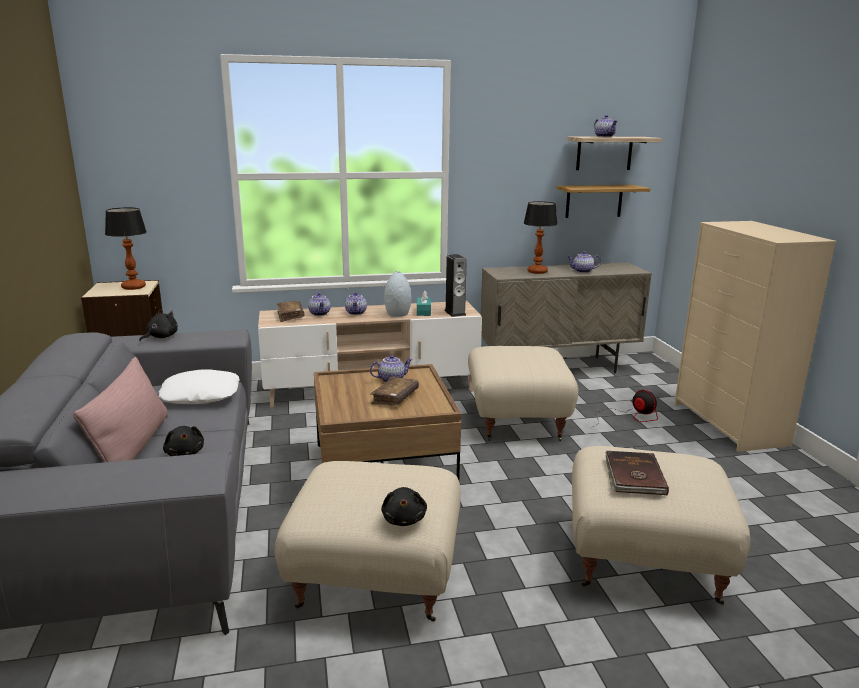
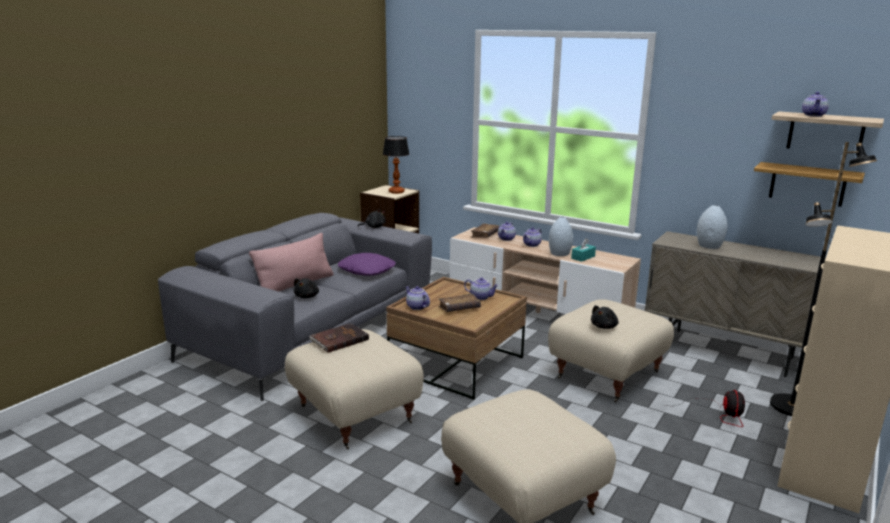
camera: 45 degrees right, 0 degrees up
(201, 395) = (367, 270): white pillow -> purple pillow
(404, 519) = (338, 370): black plush toy -> black plush toy (604, 326)
(455, 313) = (606, 264): speaker -> none
(537, 272) = (709, 246): table lamp -> grey vase
(582, 271) = (759, 256): teapot -> teapot (416, 307)
(633, 476) = (507, 415): brown book -> brown book (339, 340)
(653, 392) = (792, 407): none -> black floor lamp

